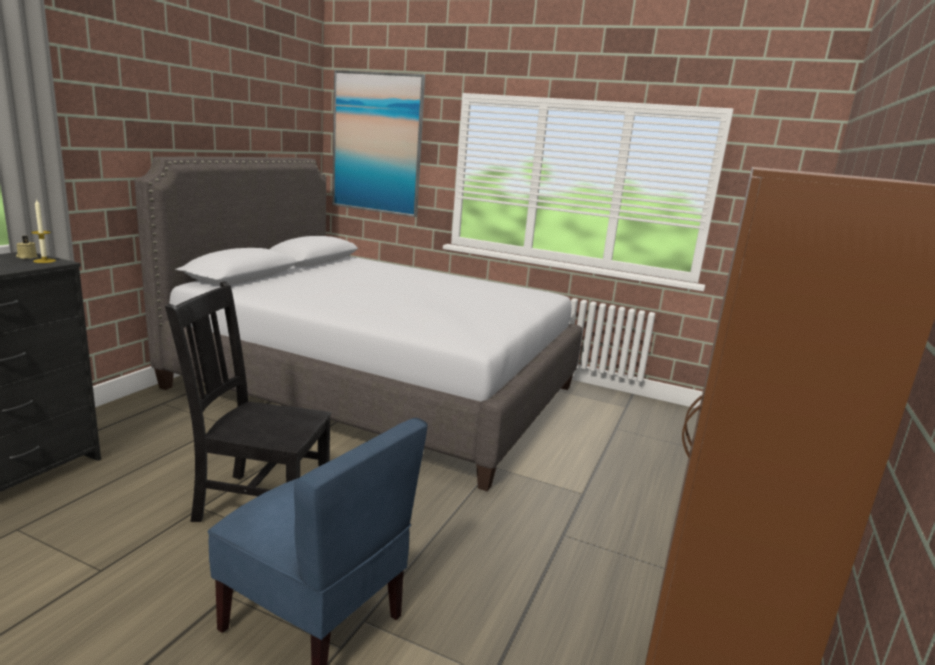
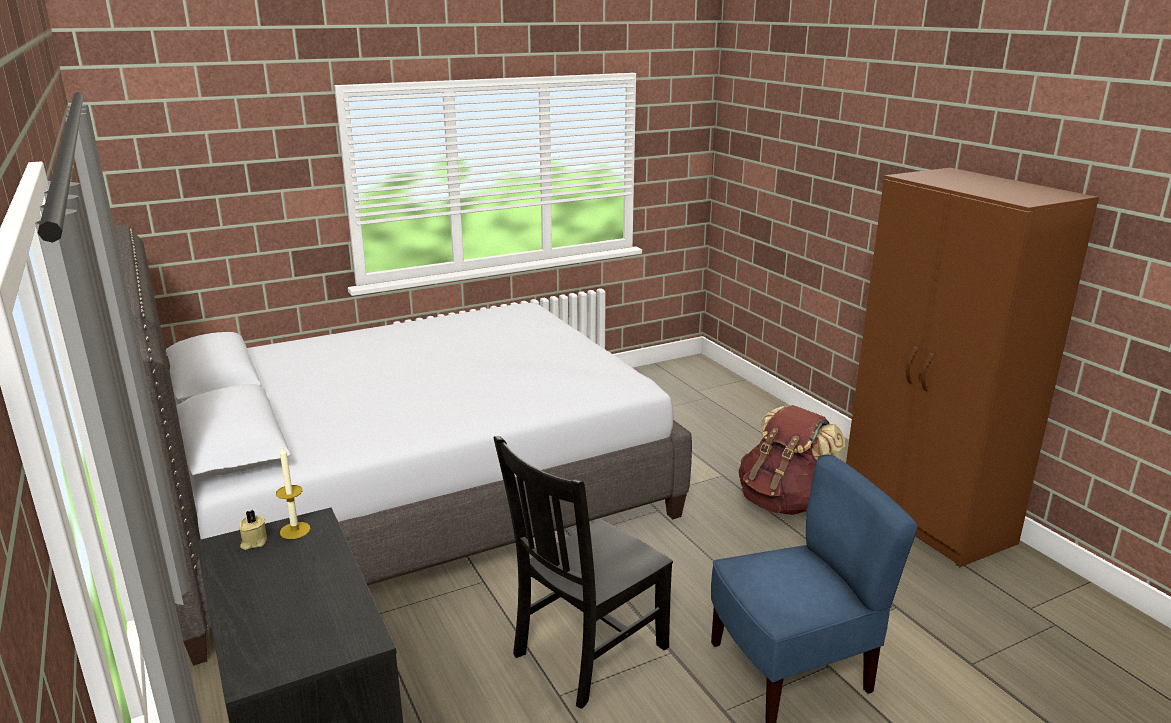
camera: 50 degrees left, 5 degrees up
(377, 144) = (203, 175): picture -> none
(588, 540) = (783, 502): none -> brown backpack

